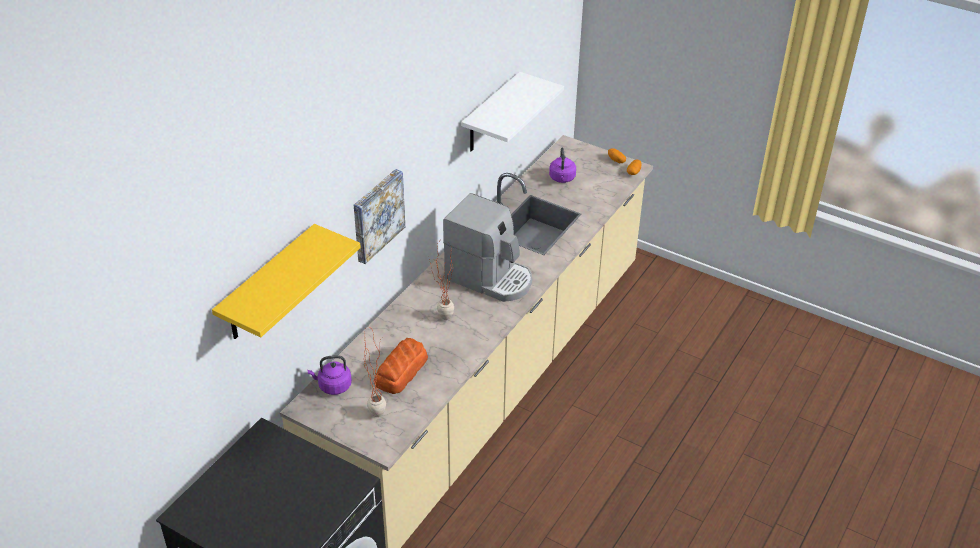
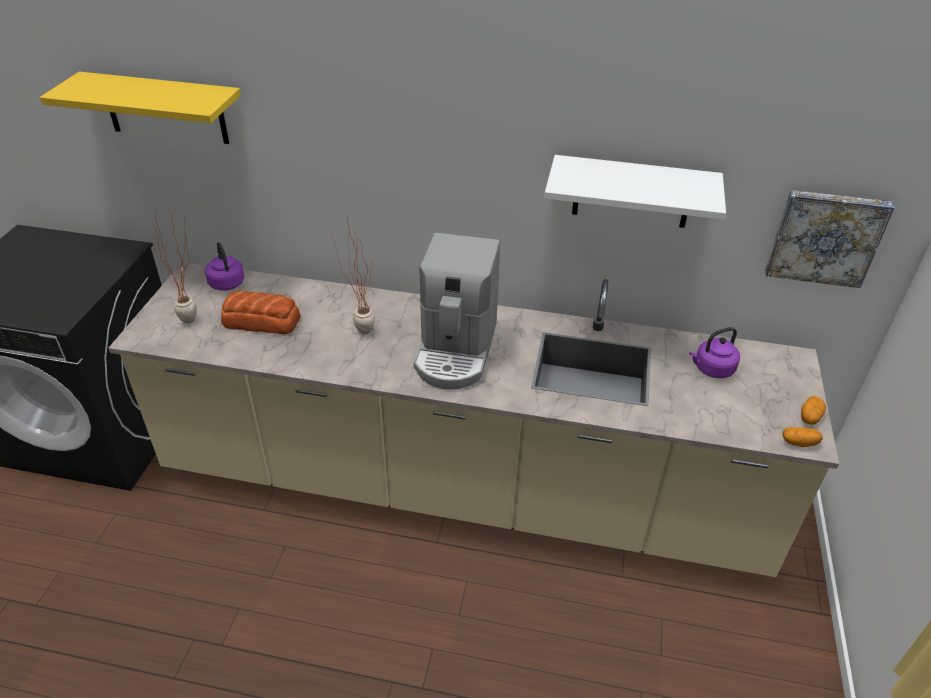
camera: 70 degrees right, 0 degrees up
(376, 215) = (359, 161): picture -> picture (825, 237)

